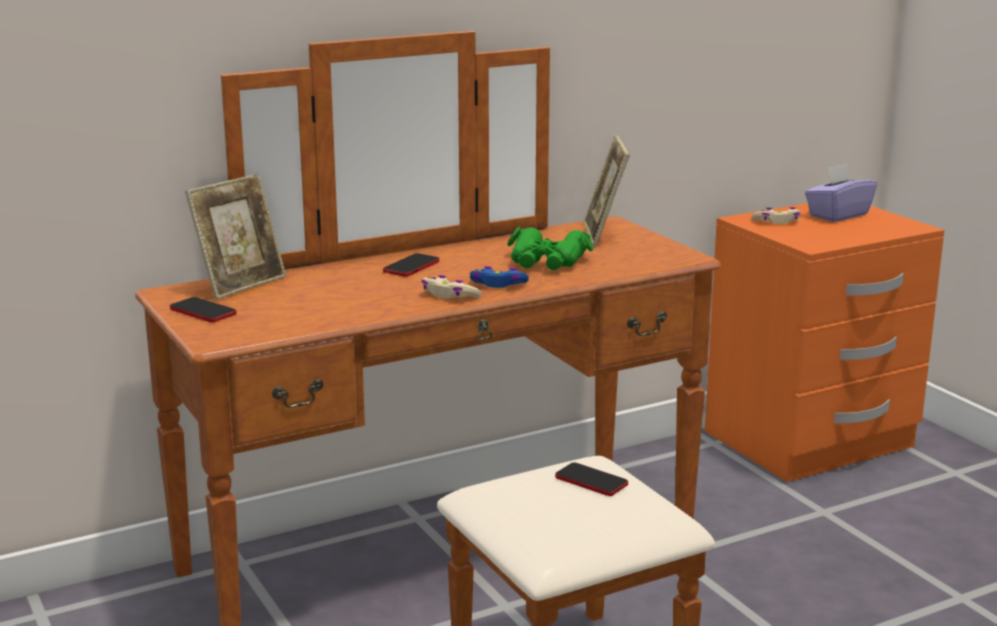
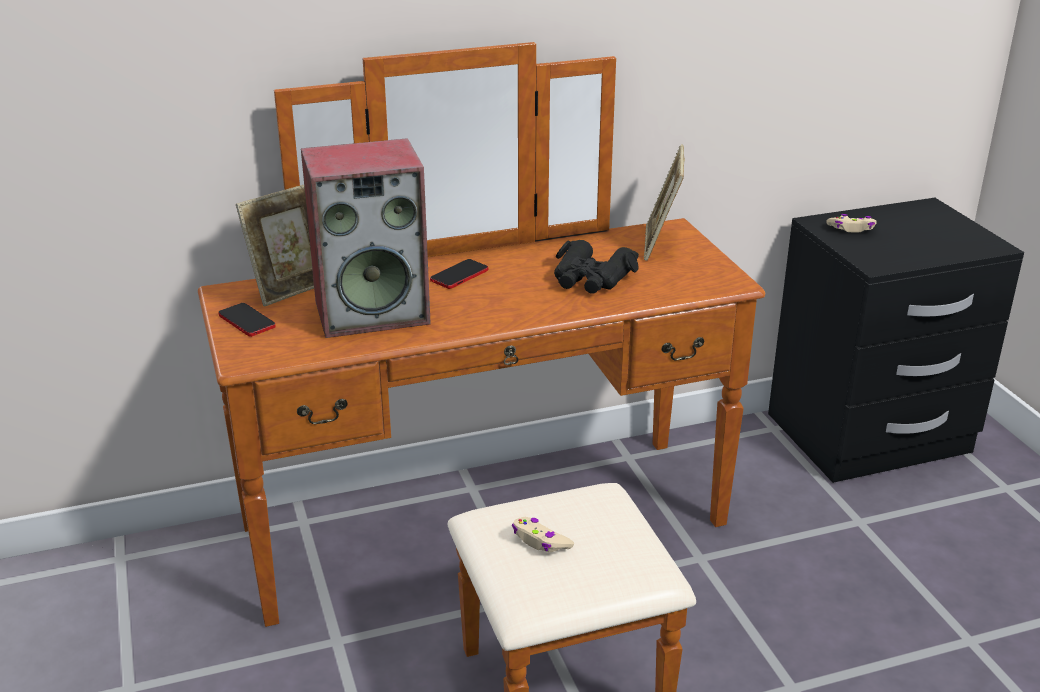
camera: 10 degrees right, 10 degrees up
(335, 297) = (373, 311): none -> speaker
(449, 295) = (481, 318): beige game controller -> beige game controller (540, 541)
(498, 285) = (532, 307): blue game controller -> none
(547, 262) = (591, 279): green binoculars -> black binoculars
(591, 481) = (591, 519): phone -> none
(811, 441) = (870, 435): orange nightstand -> black nightstand
(838, 215) = (918, 223): purple tissue box -> none

